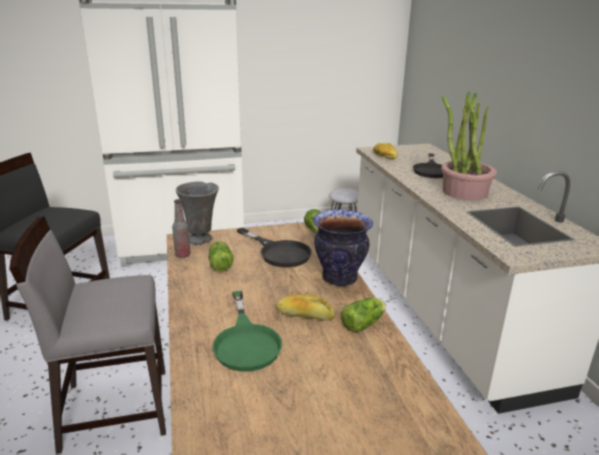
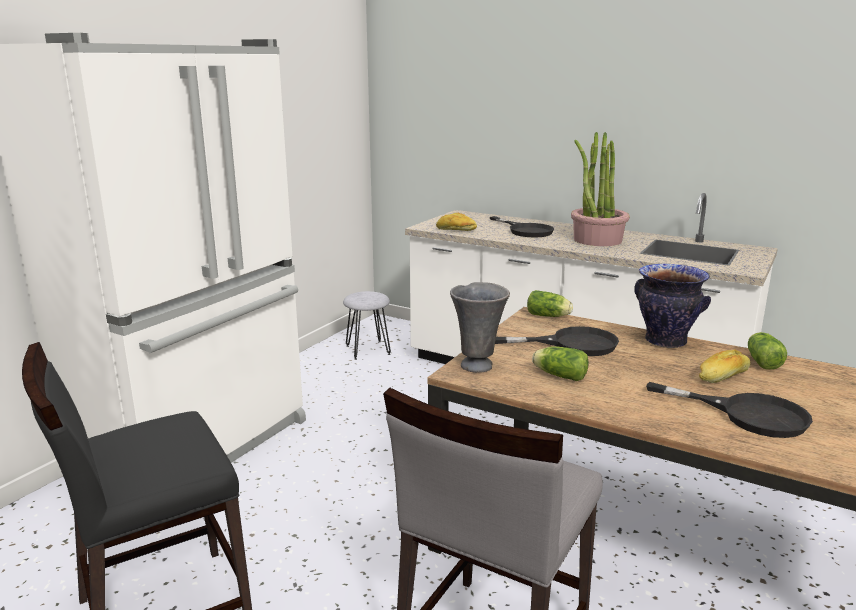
camera: 45 degrees left, 5 degrees down
(182, 255) = (505, 385): bottle -> none
(246, 341) = (747, 414): green frying pan -> black frying pan

